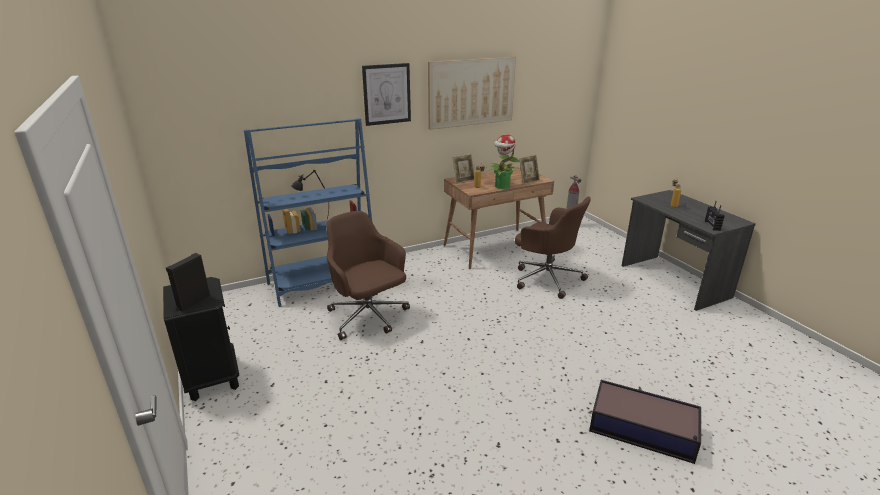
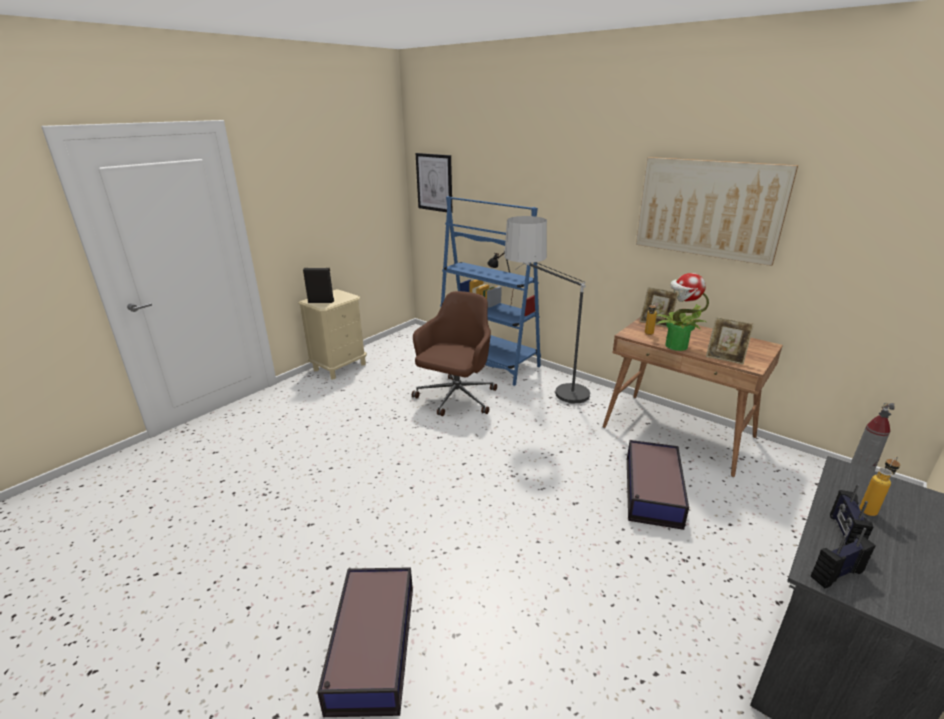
camera: 65 degrees right, 0 degrees up
(212, 377) = (339, 367): black nightstand -> beige nightstand
(387, 94) = (593, 190): picture -> picture (434, 182)
(417, 277) = (548, 401): none -> floor lamp
(546, 278) = (652, 492): brown office chair -> storage box
(687, 215) = (844, 533): none -> radio

